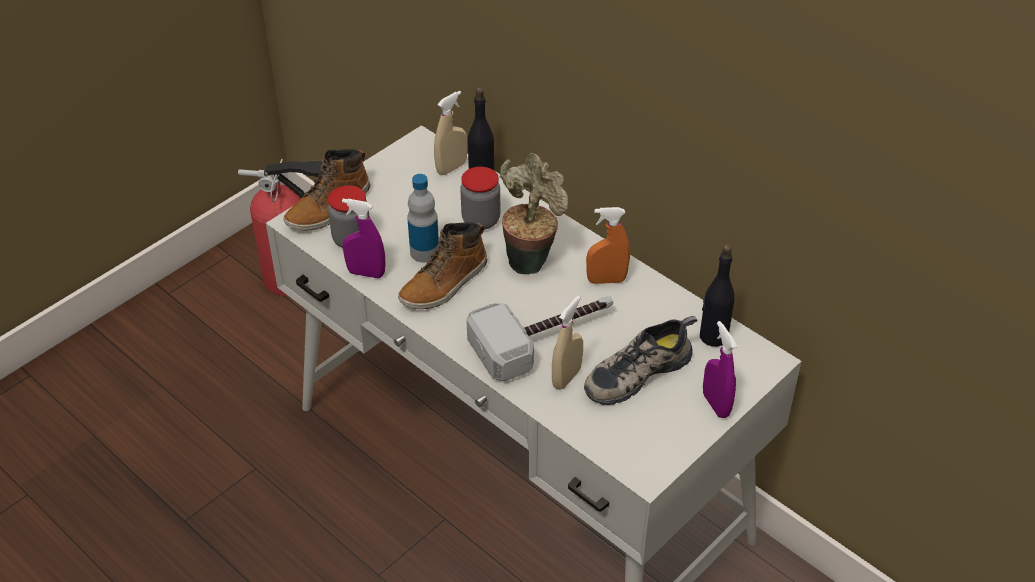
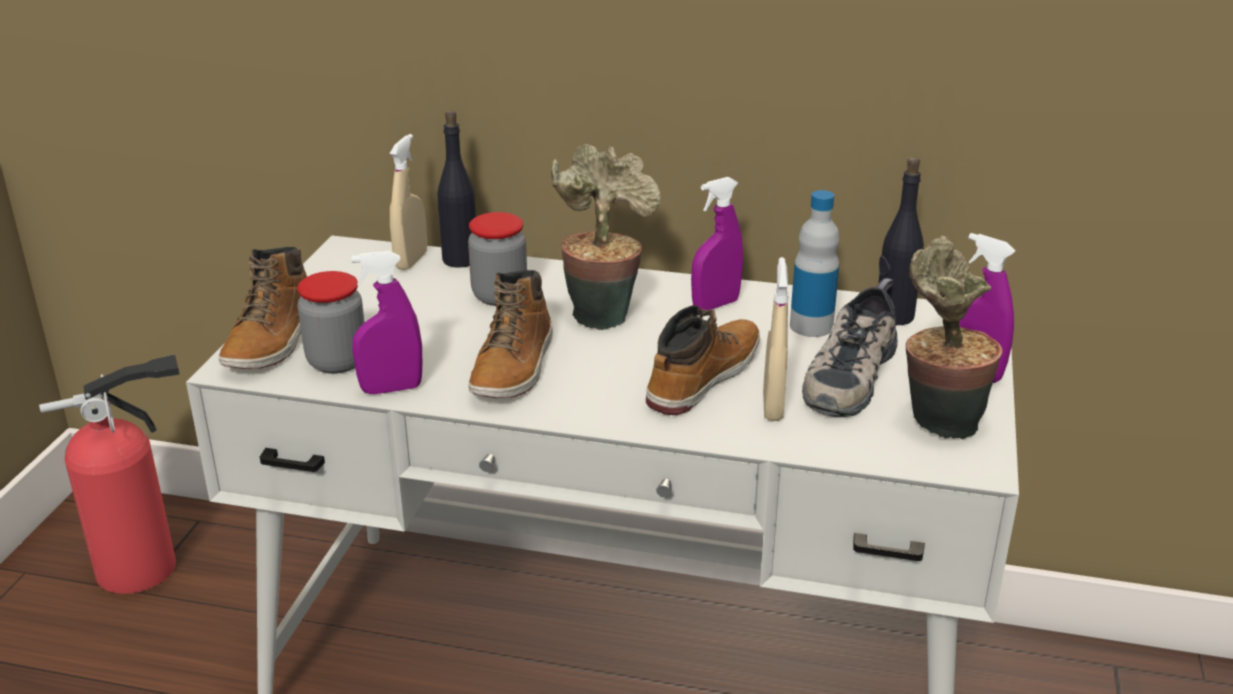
camera: 30 degrees left, 15 degrees down
(424, 252) = (454, 345): bottle -> bottle (811, 326)
(545, 337) = (702, 377): hammer -> boot
(606, 280) = (715, 305): orange spray bottle -> purple spray bottle
(655, 431) = (937, 421): none -> potted plant

